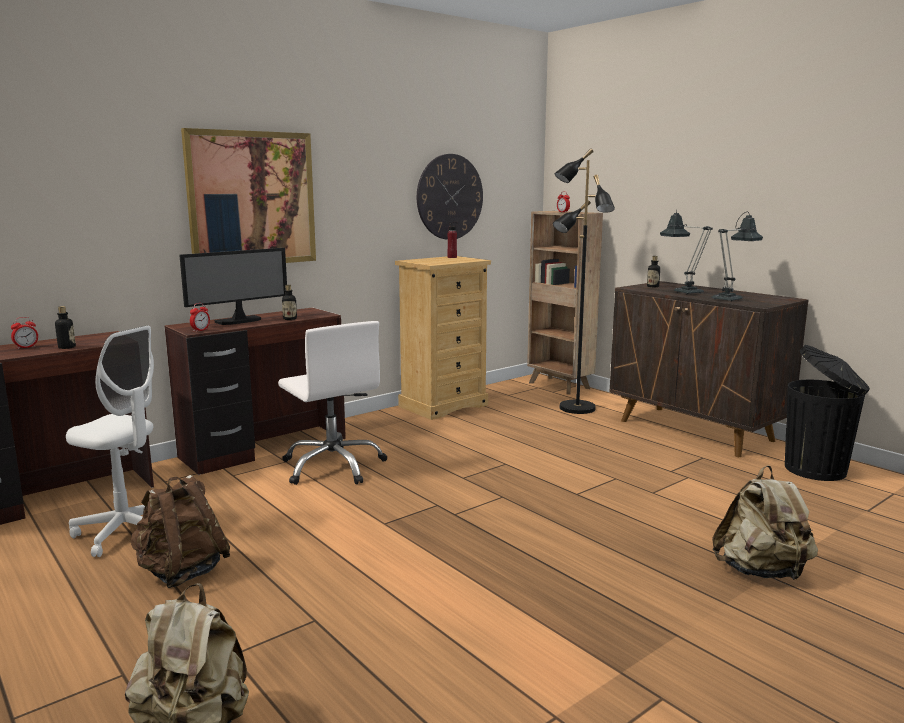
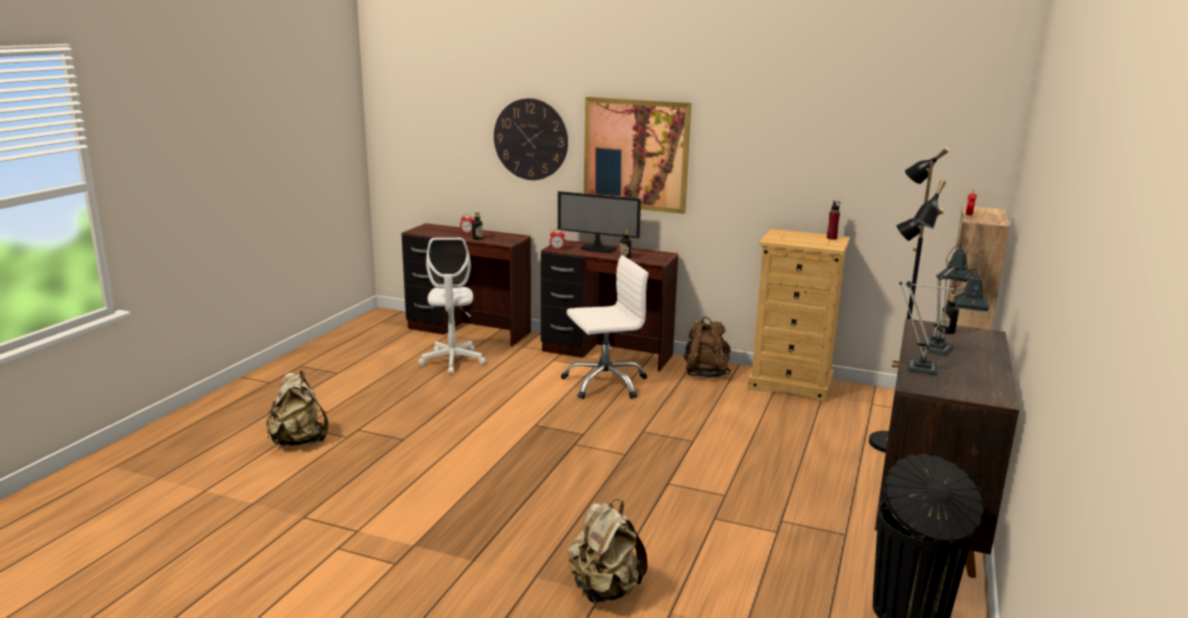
camera: 60 degrees right, 5 degrees up
(182, 572) = (423, 390): brown backpack -> brown backpack (705, 373)
(333, 466) = (605, 383): white office chair -> white office chair turned 135 degrees counterclockwise
(450, 197) = (853, 174): wall clock -> wall clock (530, 139)

